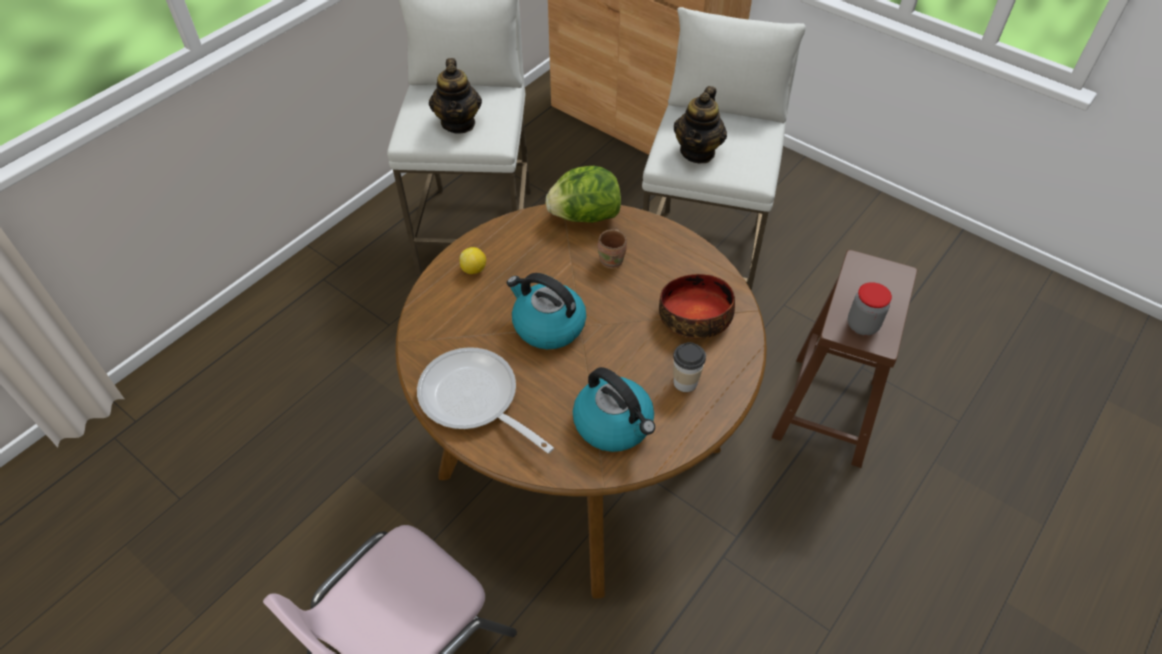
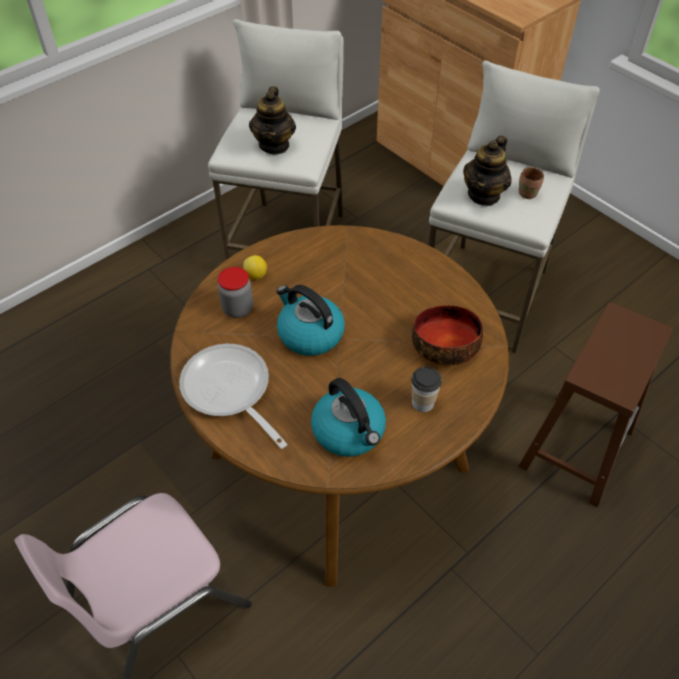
camera: 10 degrees right, 0 degrees up
(584, 216) = (365, 240): lettuce -> none
(613, 260) = (382, 283): brown mug -> brown mug (529, 193)
(862, 325) = (608, 374): jar -> jar (238, 309)

